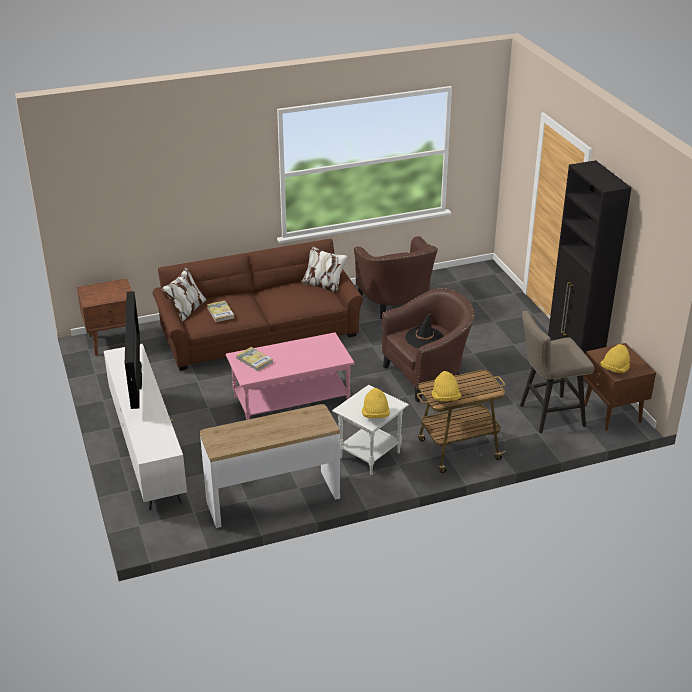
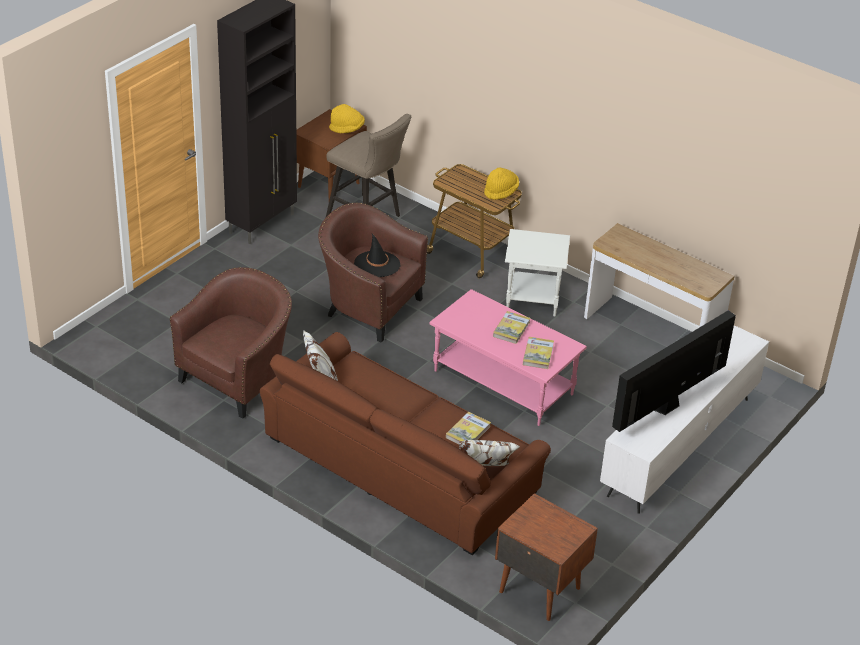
camera: 125 degrees left, 5 degrees up
(292, 360) = (511, 329): none -> book
(375, 415) = (547, 240): yellow hat -> none

